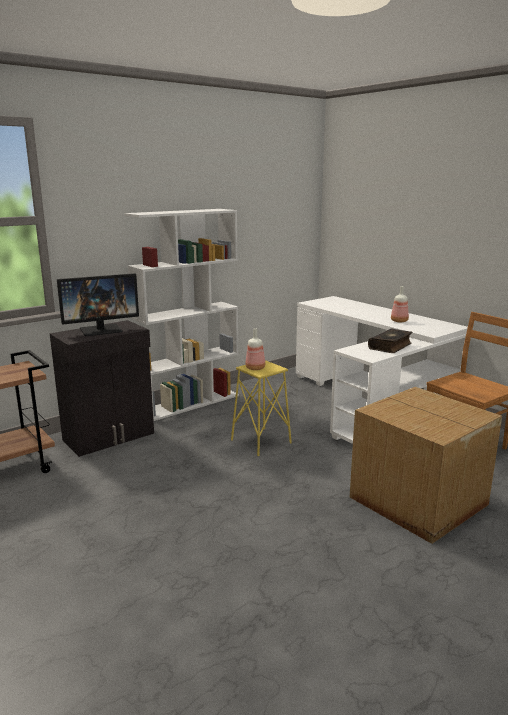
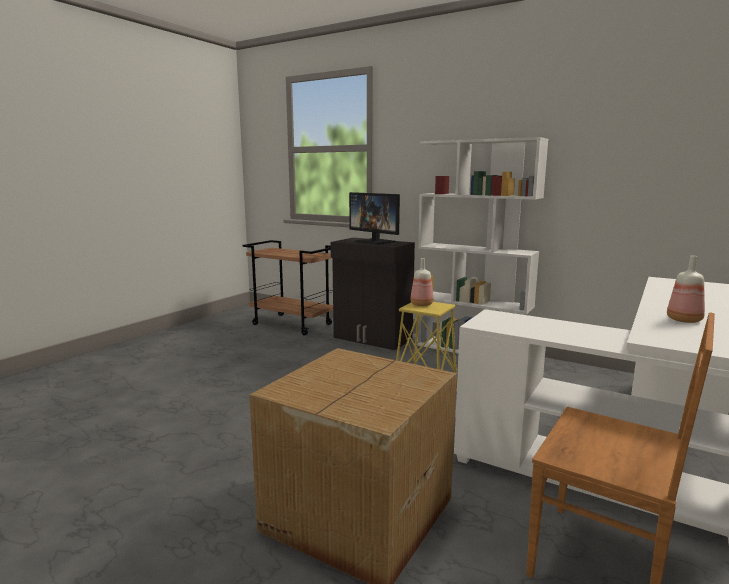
camera: 70 degrees right, 5 degrees down
(390, 346) = (554, 330): book -> none

